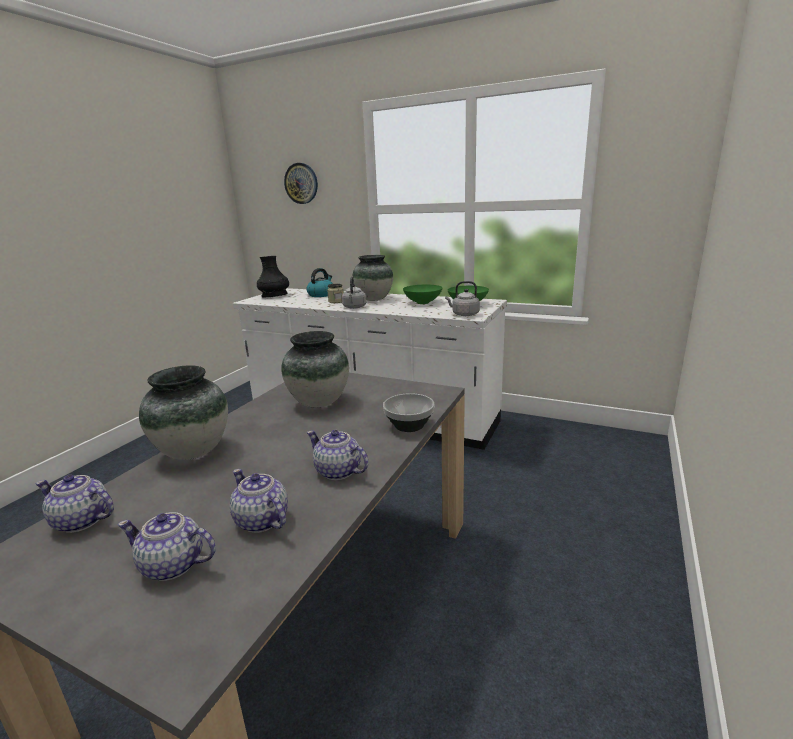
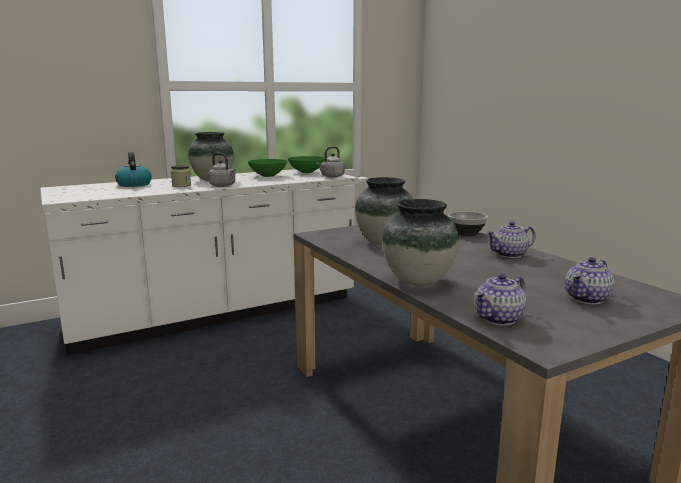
camera: 55 degrees left, 5 degrees down
(262, 521) = (554, 276): teapot -> none
(274, 295) = (73, 192): black vase -> none
(301, 183) = (54, 48): wall clock -> none

